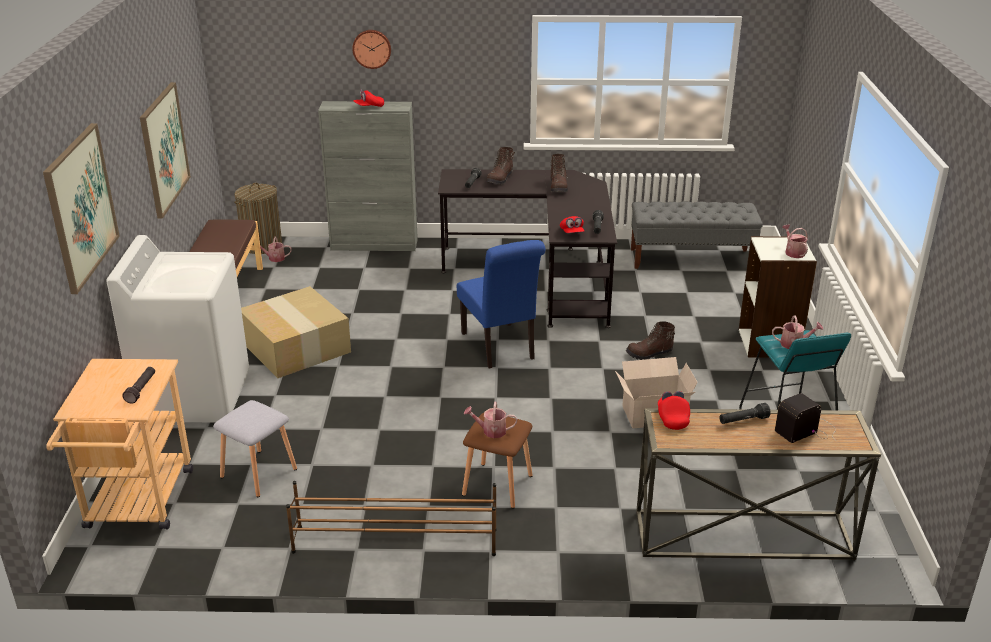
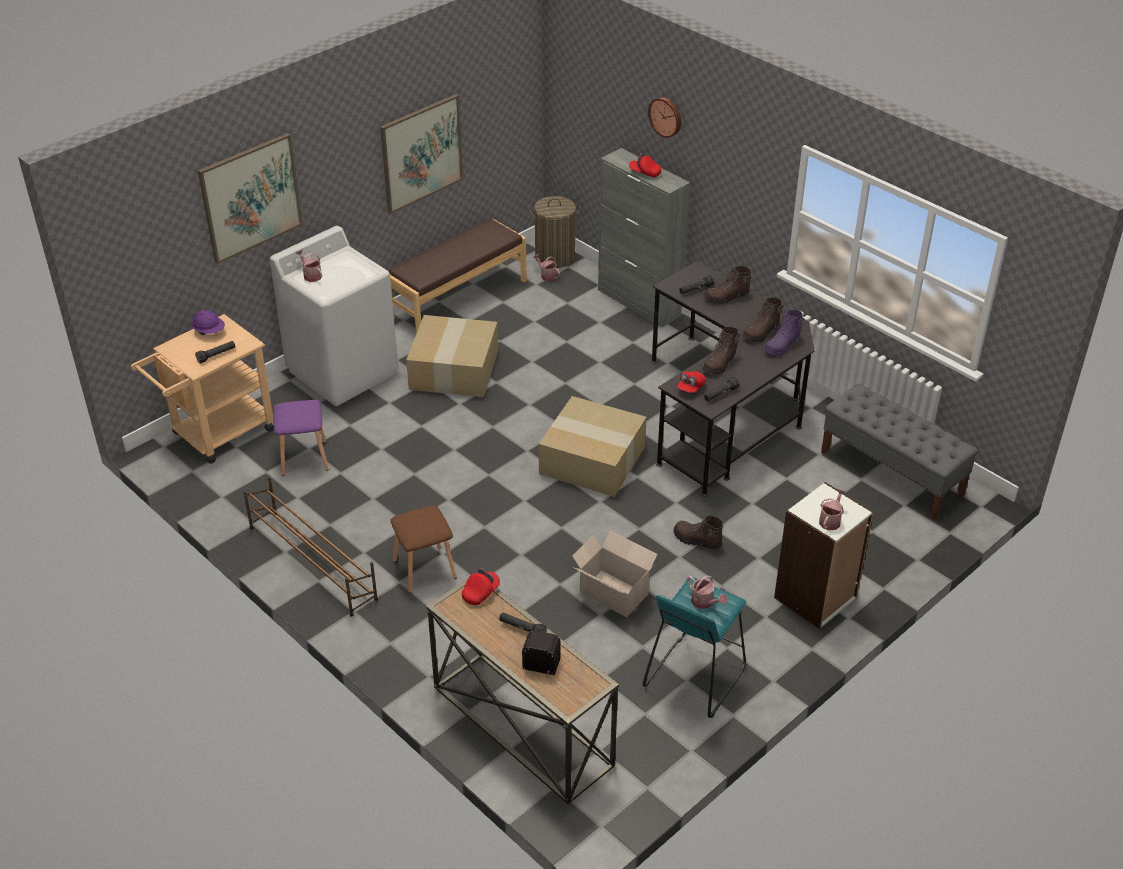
camera: 45 degrees right, 10 degrees up
(100, 377) = (209, 332): none -> purple hard hat
(258, 474) = (303, 458): grey stool -> purple stool
(491, 431) = (412, 522): watering can -> watering can (311, 275)
(500, 348) = (590, 460): blue chair -> cardboard box
(565, 213) = (720, 364): none -> brown boot
(584, 187) = (782, 346): none -> purple boot

